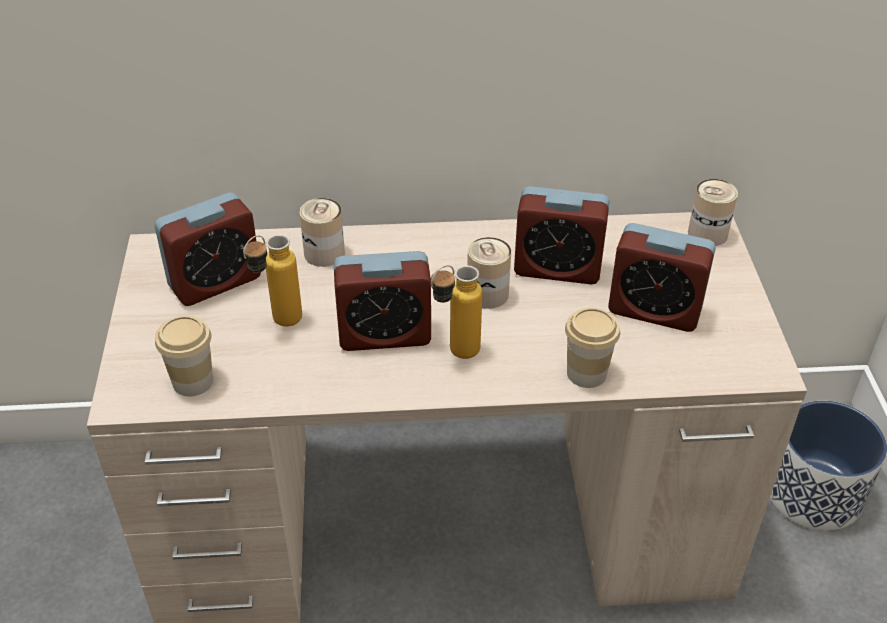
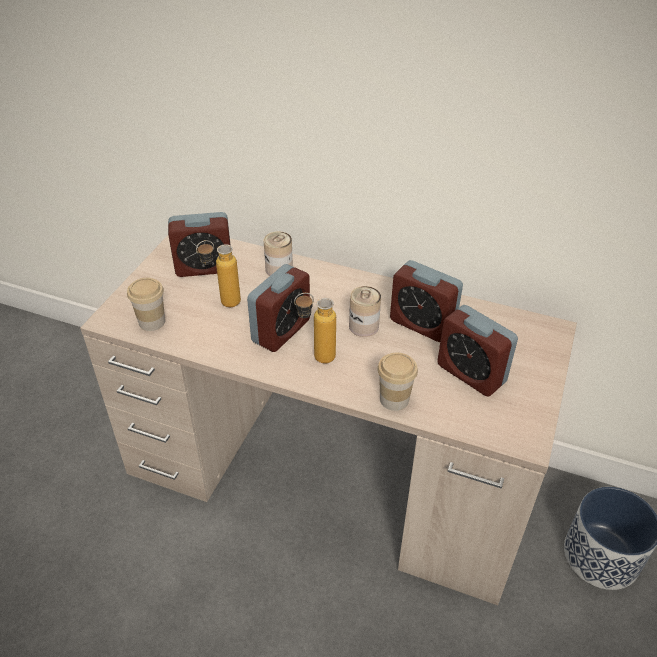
camera: 25 degrees right, 0 degrees up
(384, 334) = (281, 331): alarm clock -> alarm clock turned 75 degrees counterclockwise
(707, 233) = (547, 333): can -> none

